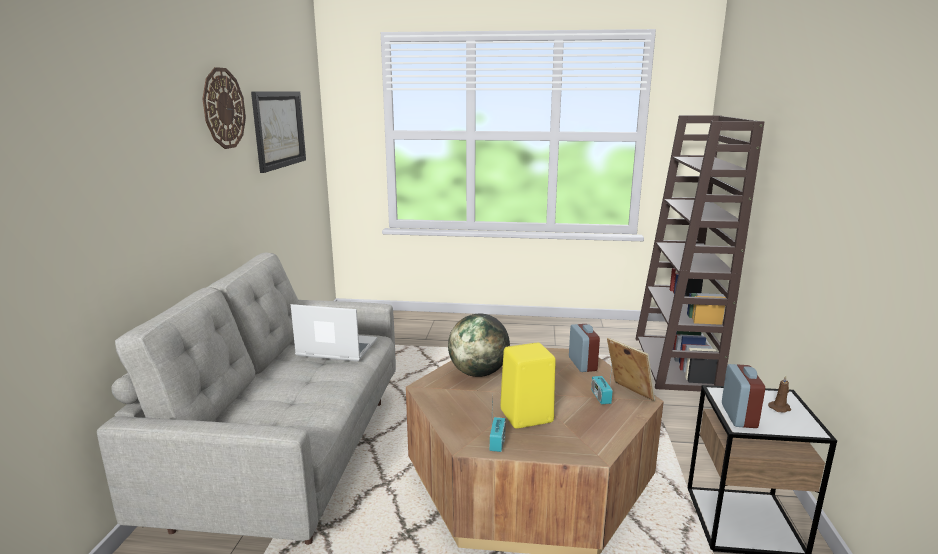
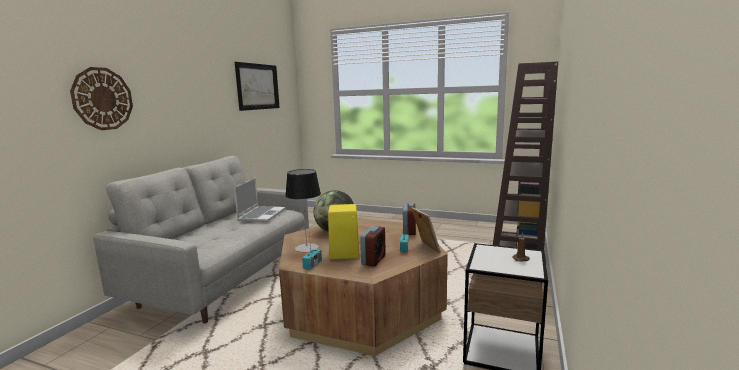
camera: 15 degrees right, 5 degrees down
(223, 108) = (211, 69): wall clock -> wall clock (102, 99)
(335, 349) = (261, 215): laptop -> laptop turned 75 degrees clockwise
(462, 410) = (306, 248): none -> table lamp
(738, 416) = (483, 261): alarm clock -> alarm clock (373, 260)

